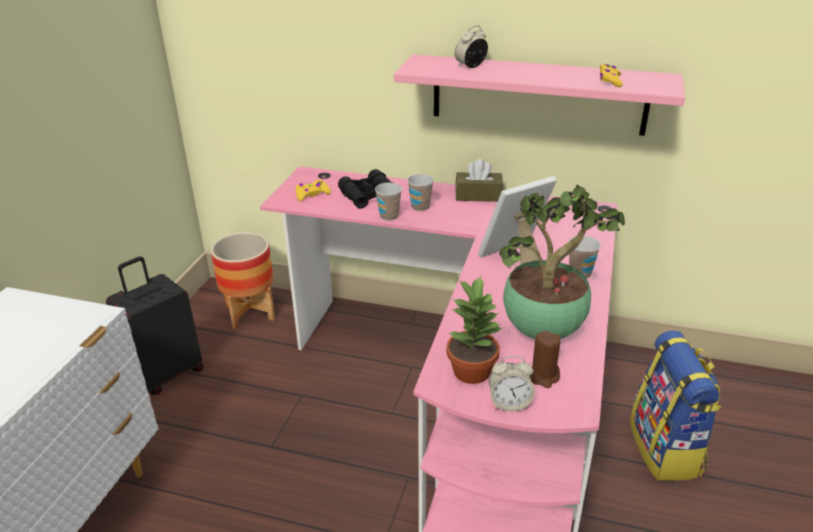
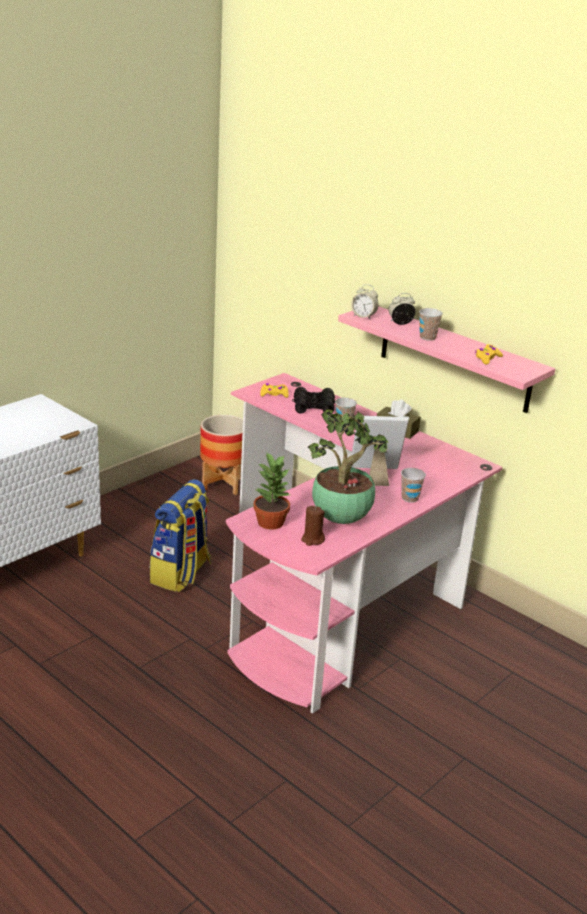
camera: 25 degrees right, 5 degrees down
(167, 374) = (136, 503): black suitcase -> none
(389, 216) = (314, 424): cup -> cup (427, 337)
(509, 403) = (275, 544): alarm clock -> alarm clock (363, 316)
(666, 449) = (464, 679): backpack -> backpack (181, 574)

